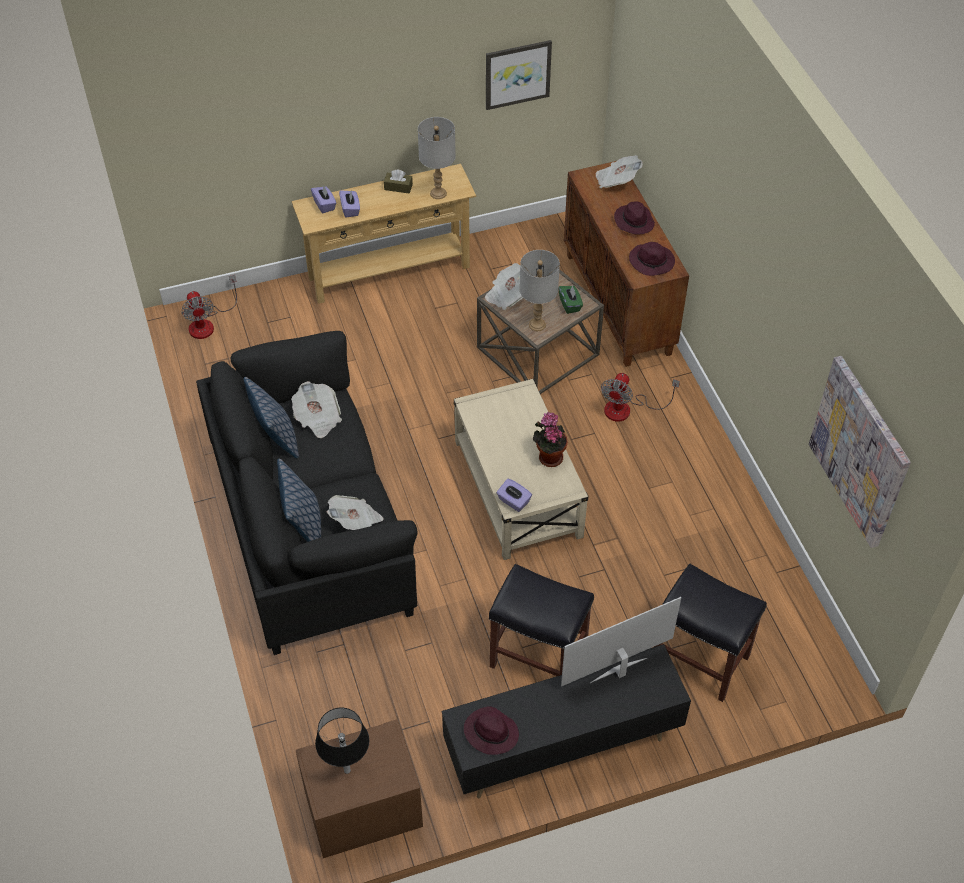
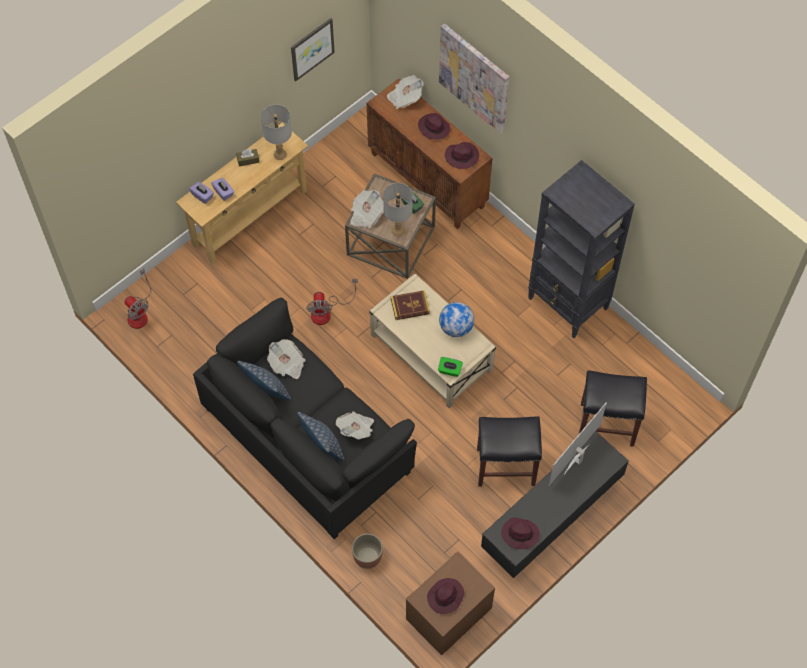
camera: 25 degrees left, 10 degrees up
(301, 693) = (367, 557): none -> planter
(347, 770) = (445, 597): black table lamp -> purple hat
(505, 412) = (410, 306): none -> book
(513, 501) = (449, 370): purple tissue box -> green tissue box
(549, 456) = (456, 328): potted plant -> globe
(627, 409) = (474, 262): fan -> fan (326, 311)
(722, 498) = (568, 304): none -> black bookcase
(860, 451) = (679, 265): picture -> picture (474, 77)

